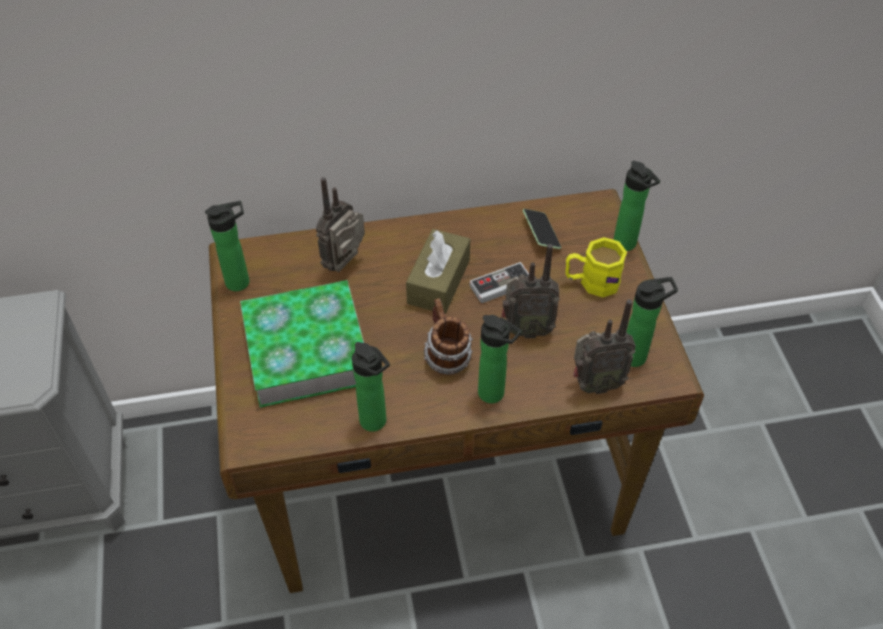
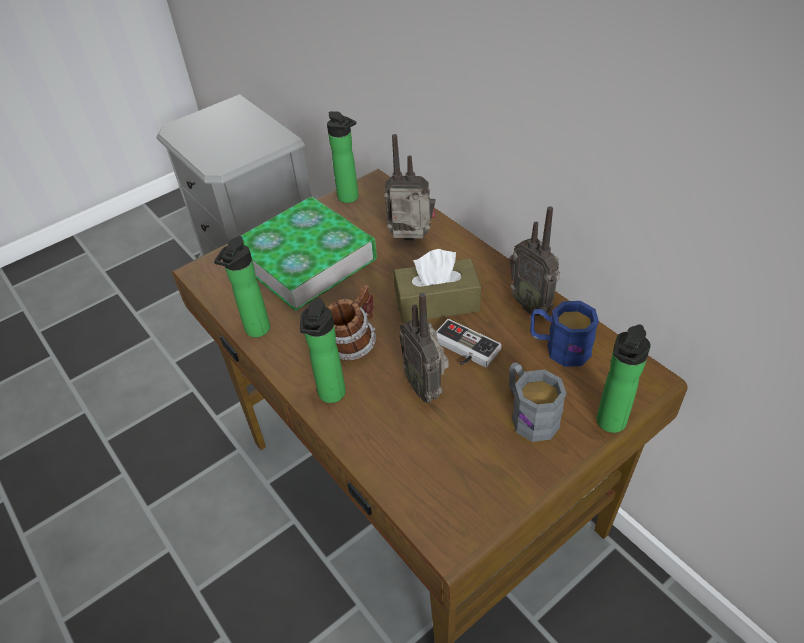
camera: 65 degrees right, 5 degrees down
(541, 234) = (559, 348): phone -> blue mug
(591, 282) = (529, 414): yellow mug -> grey mug
(595, 384) = (392, 471): radio -> radio (532, 304)
(637, 356) = (456, 495): bottle -> none

